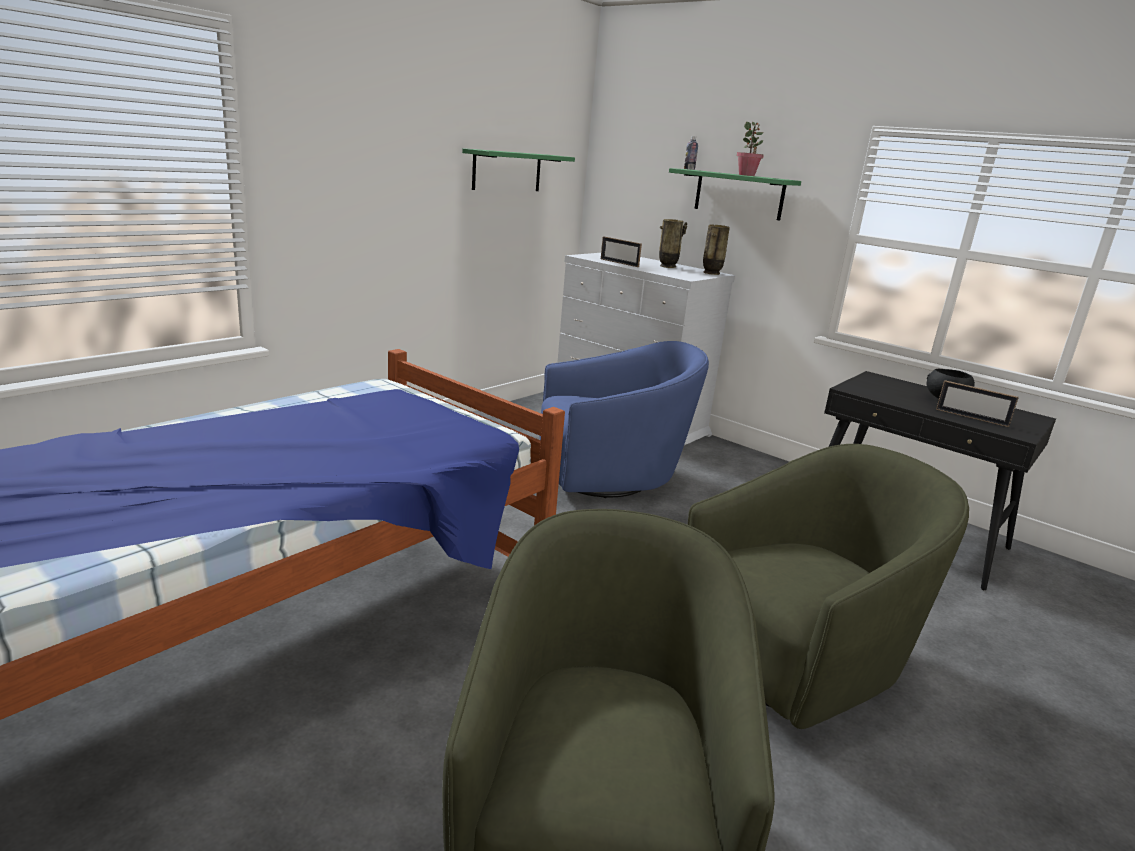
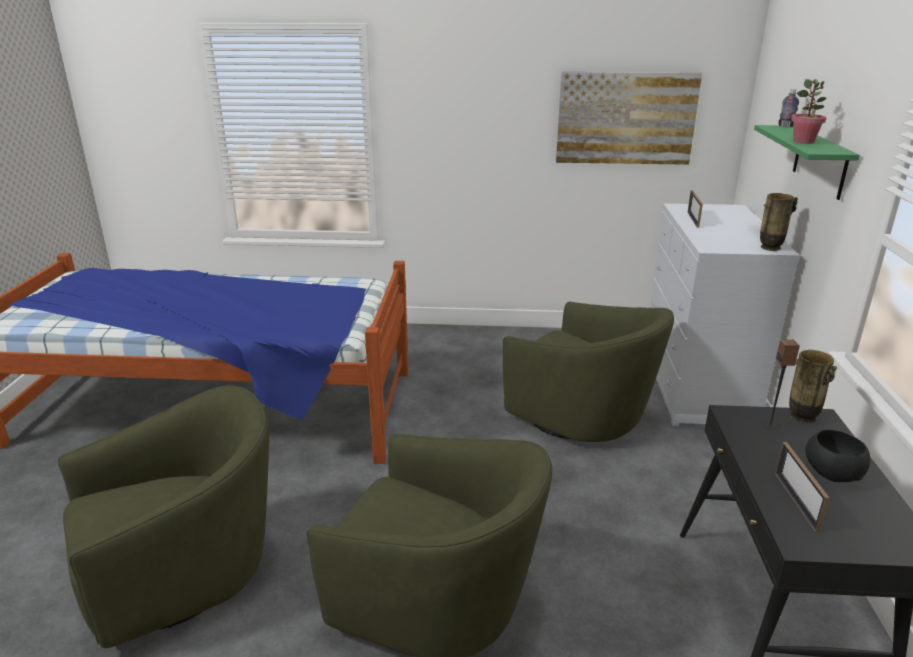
camera: 55 degrees right, 5 degrees up
(507, 171) = (626, 118): green shelf -> picture
(611, 476) = (581, 418): blue armchair -> green armchair
(668, 267) = (740, 232): vase -> vase (802, 417)
(874, 388) = (770, 426): none -> speaker

